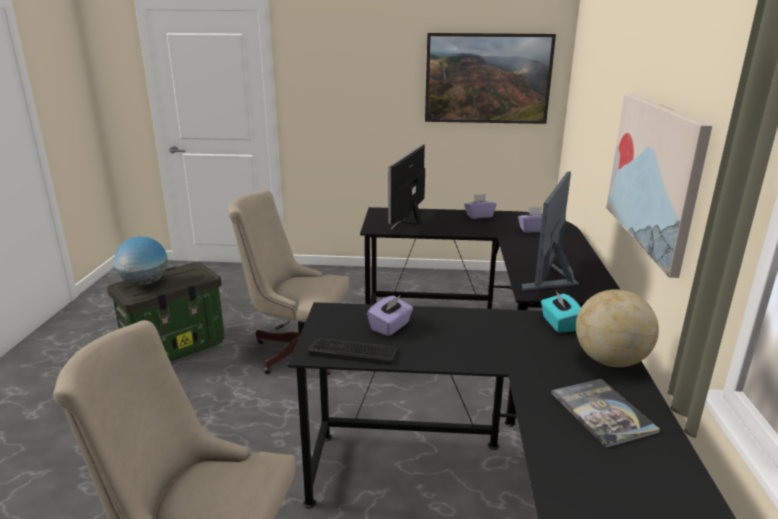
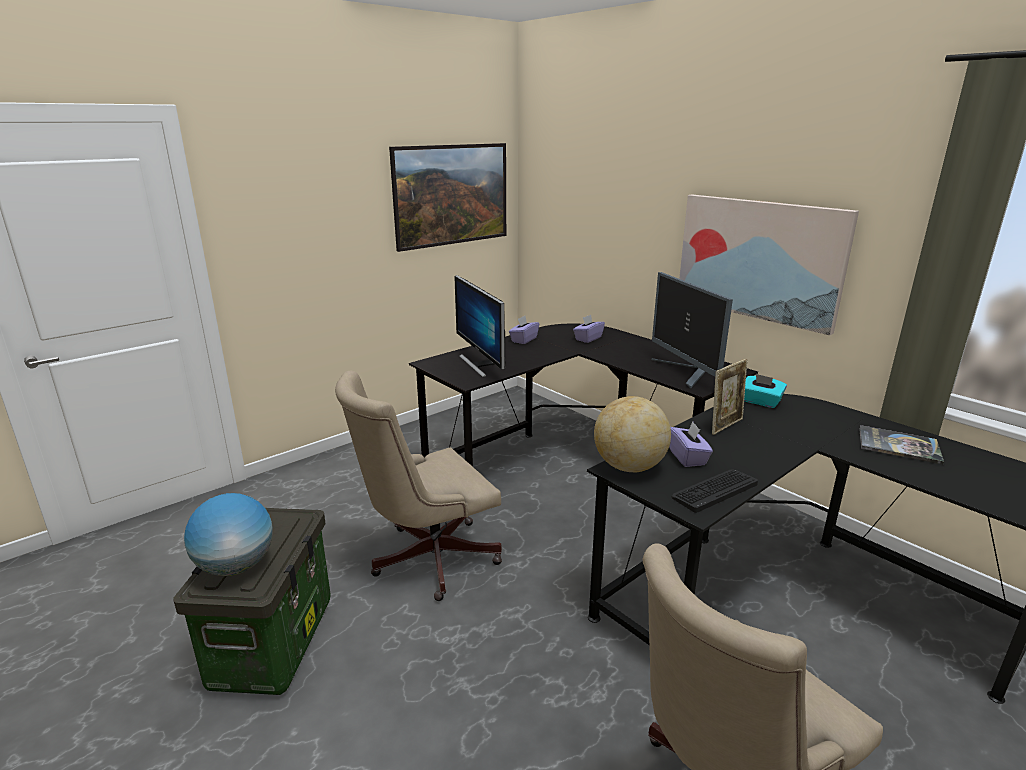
camera: 45 degrees left, 0 degrees up
(477, 324) = (725, 425): none -> picture frame
(610, 360) = (831, 412): globe -> globe (629, 467)

